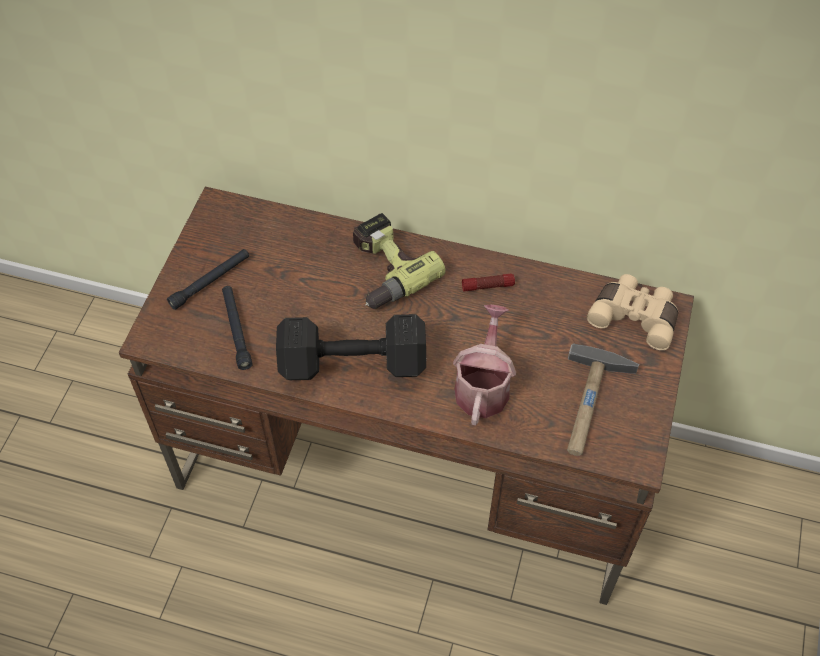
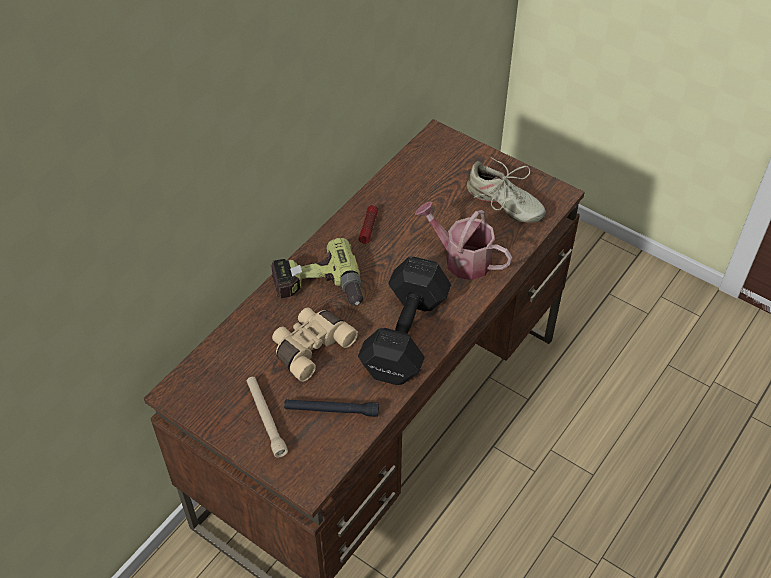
camera: 70 degrees left, 5 degrees down
(210, 282) = (266, 419): black flashlight -> beige flashlight
(591, 405) = (504, 204): hammer -> beige shoe
(635, 316) = (437, 155): beige binoculars -> beige binoculars (310, 347)

